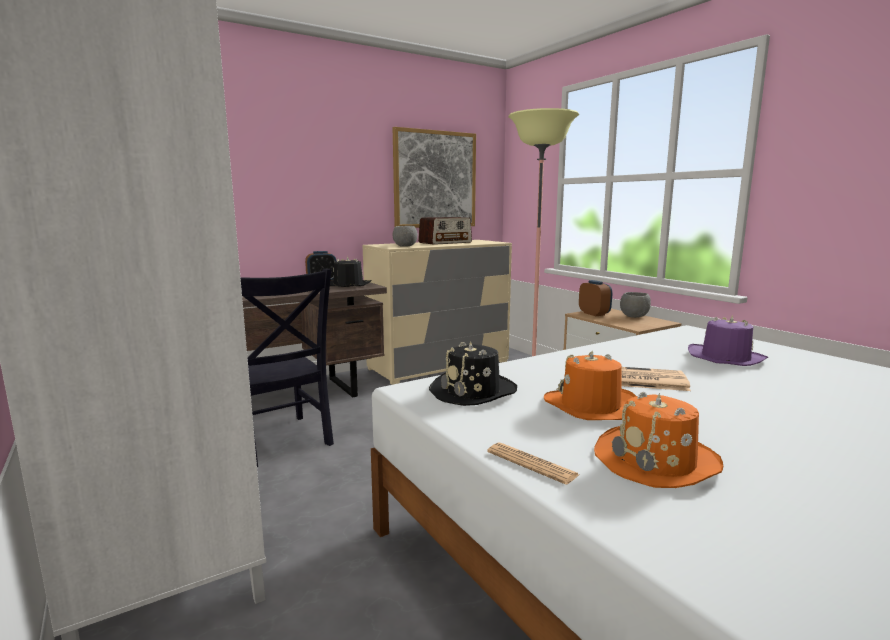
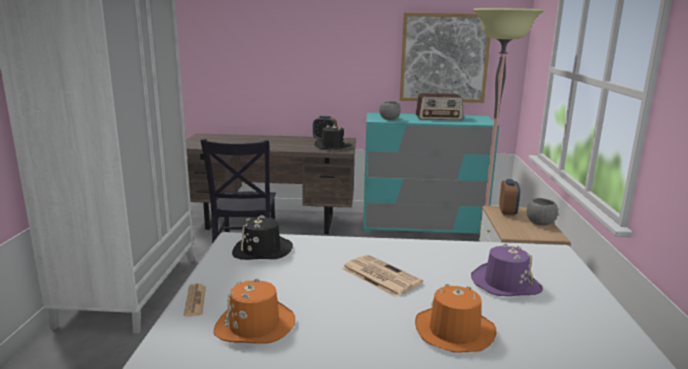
camera: 35 degrees right, 5 degrees up
(439, 365) = (422, 224): beige dresser -> turquoise dresser
(591, 406) = (303, 283): orange hat -> orange hat (454, 331)

